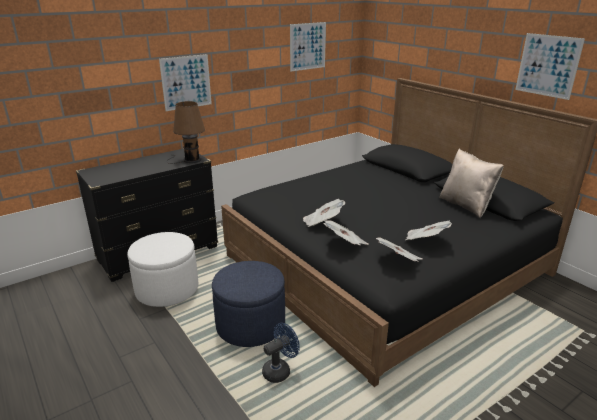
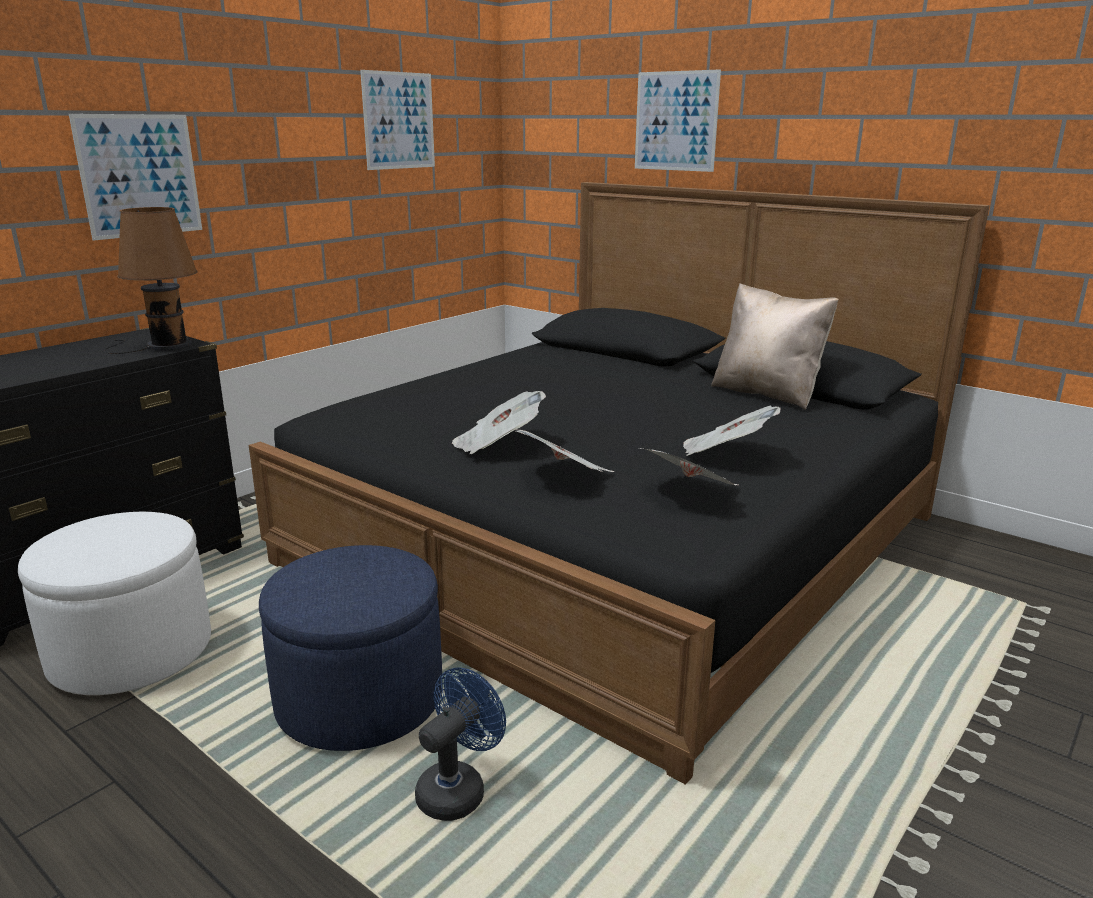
camera: 15 degrees left, 5 degrees down
(547, 65) = (878, 119): picture -> picture (675, 121)

